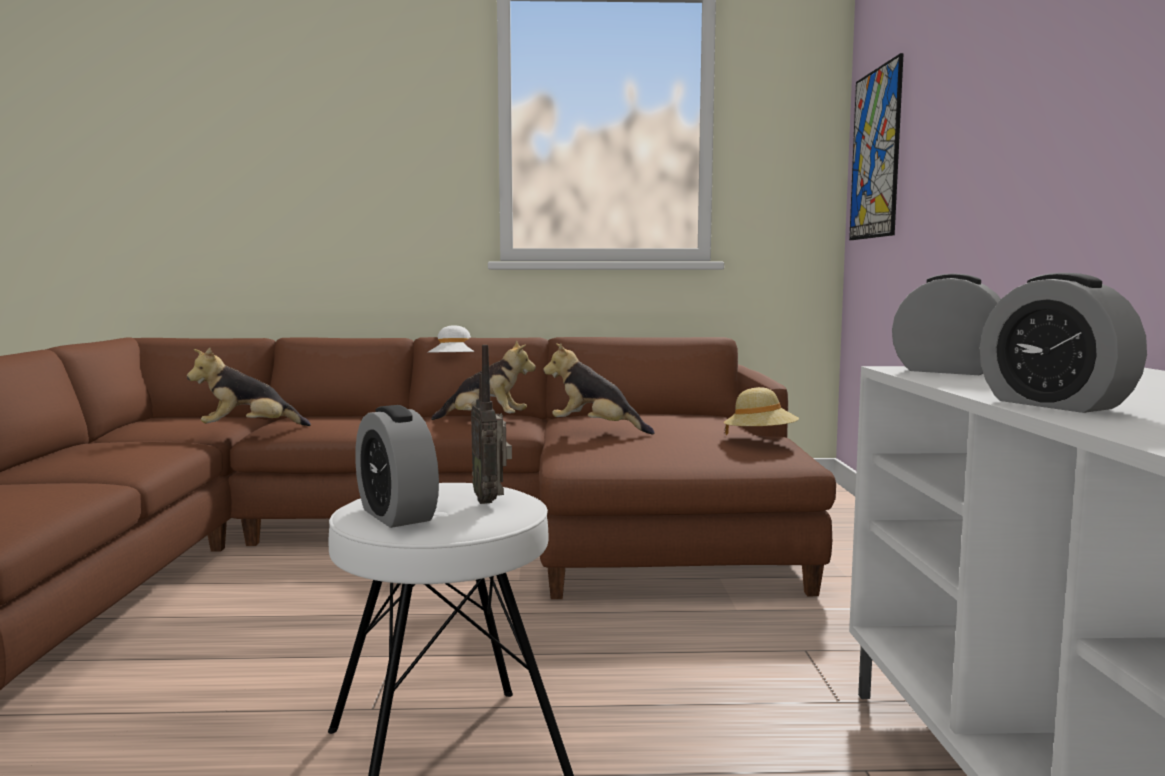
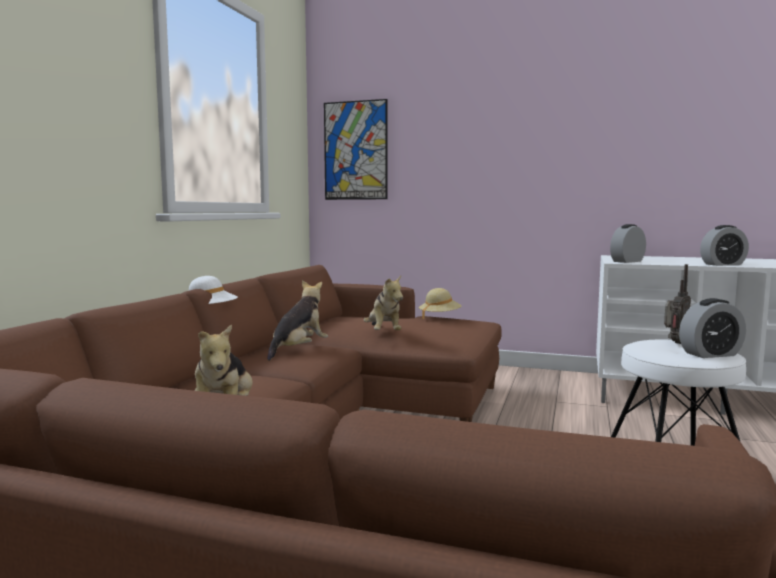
camera: 70 degrees left, 0 degrees up
(491, 500) = (674, 342): radio -> radio turned 45 degrees counterclockwise
(596, 429) = (384, 333): plush toy -> plush toy turned 60 degrees counterclockwise

